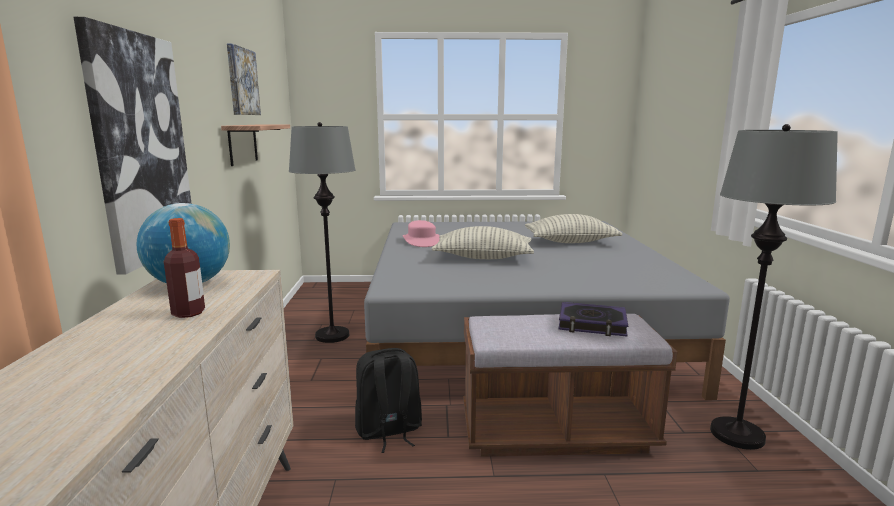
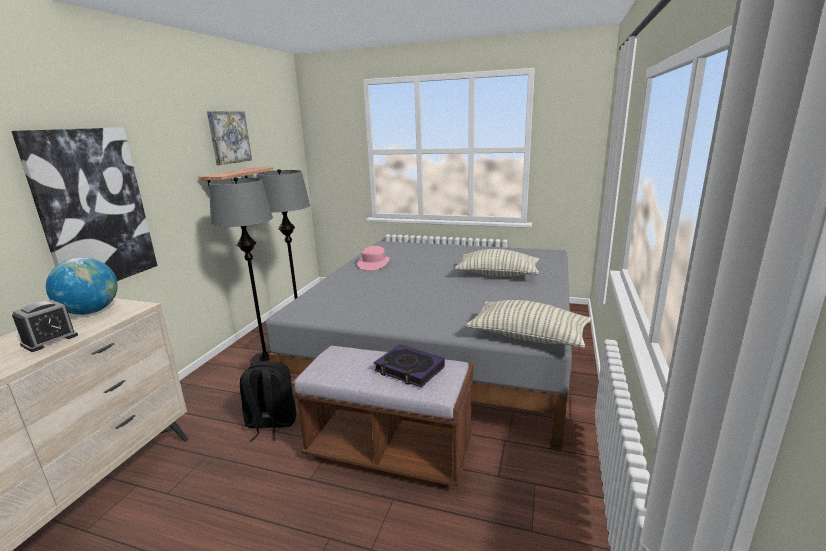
camera: 20 degrees right, 5 degrees up
(188, 313) = (50, 340): bottle -> alarm clock
(483, 258) = (399, 286): pillow -> pillow (528, 337)
(736, 434) = (547, 489): grey floor lamp -> grey floor lamp (266, 361)

